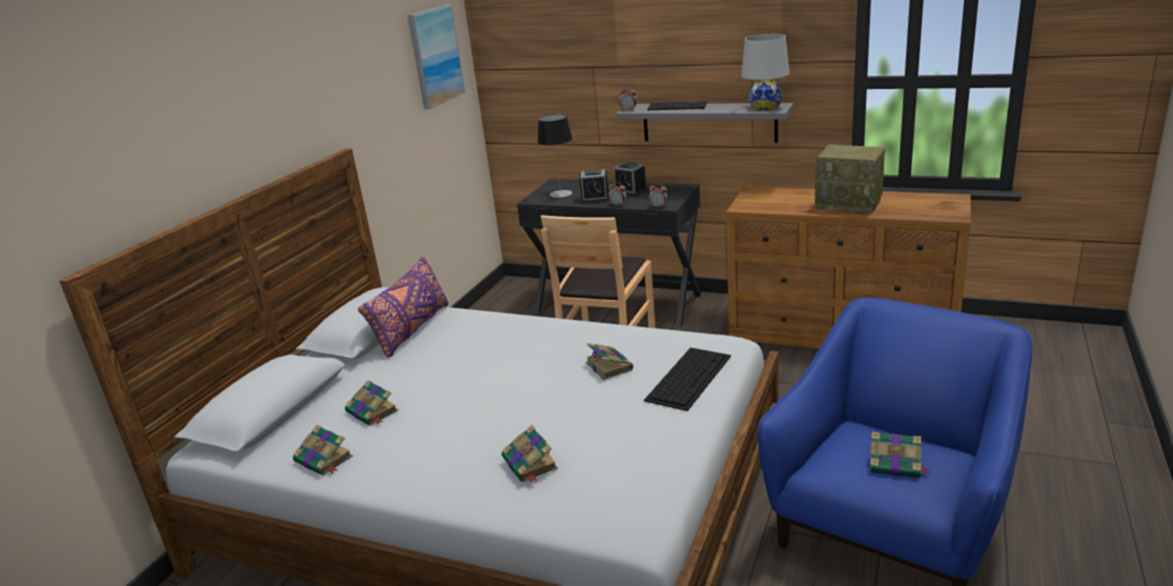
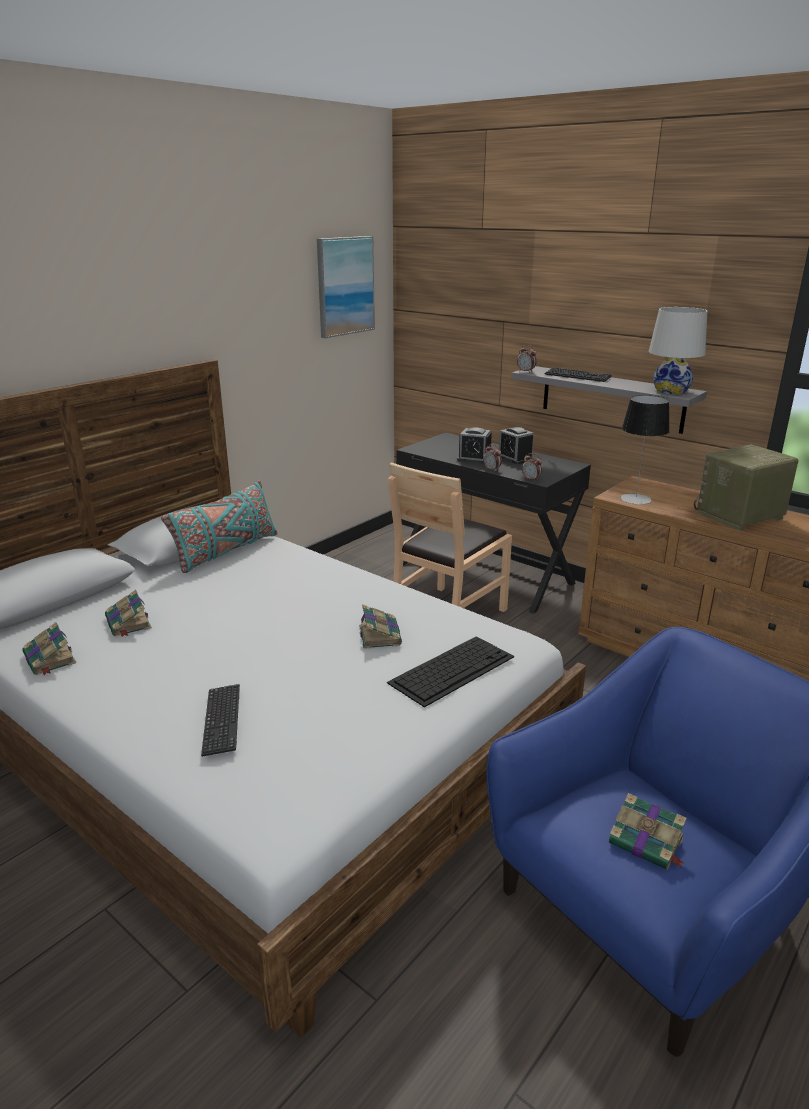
camera: 15 degrees right, 0 degrees up
(411, 330) = (226, 551): purple pillow -> turquoise pillow
(530, 464) = (222, 720): book -> keyboard
(561, 194) = (445, 448): table lamp -> table lamp (635, 499)
(850, 204) = (739, 516): radio -> radio turned 105 degrees clockwise

